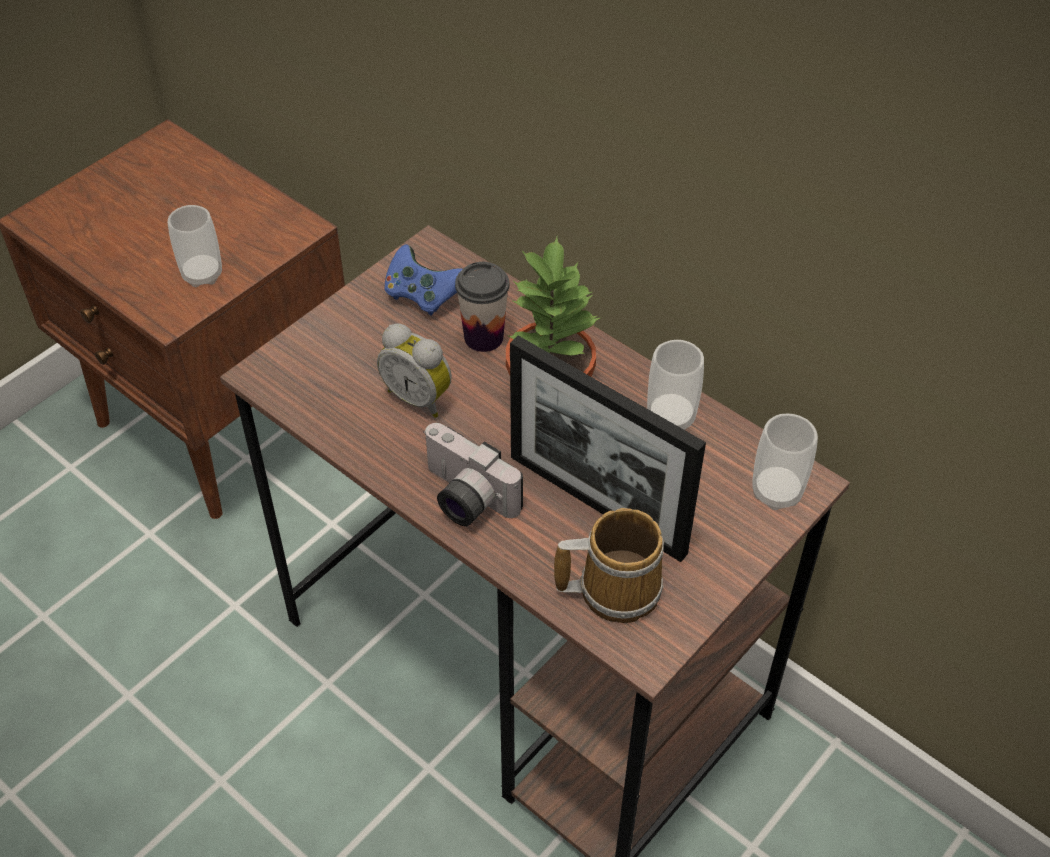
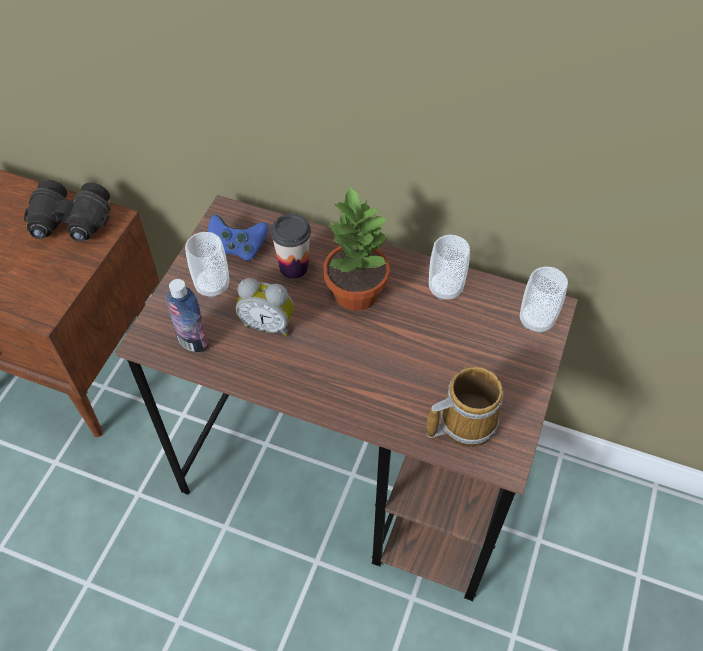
camera: 20 degrees left, 5 degrees up
(202, 274) = (53, 273): cup -> cup (212, 285)
(248, 220) = (71, 223): none -> black binoculars
(317, 391) = (193, 341): none -> bottle
(463, 498) = (332, 390): camera -> none
(596, 504) = (425, 365): picture frame -> none

